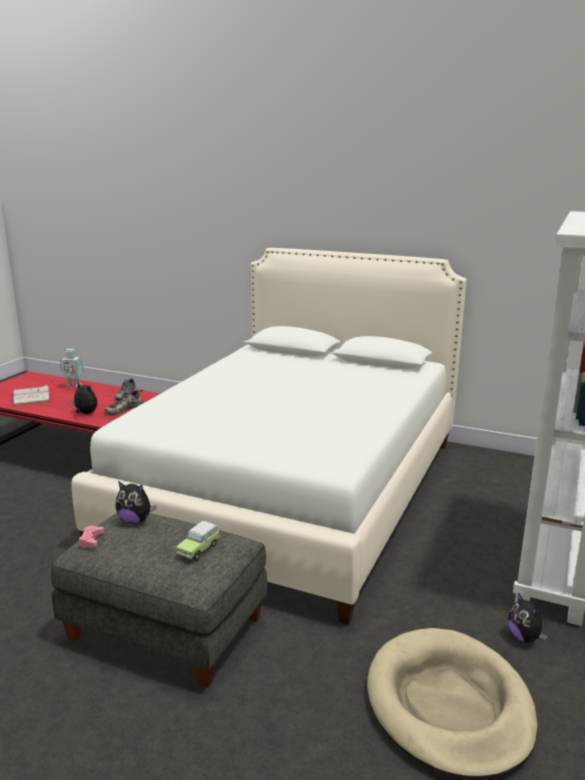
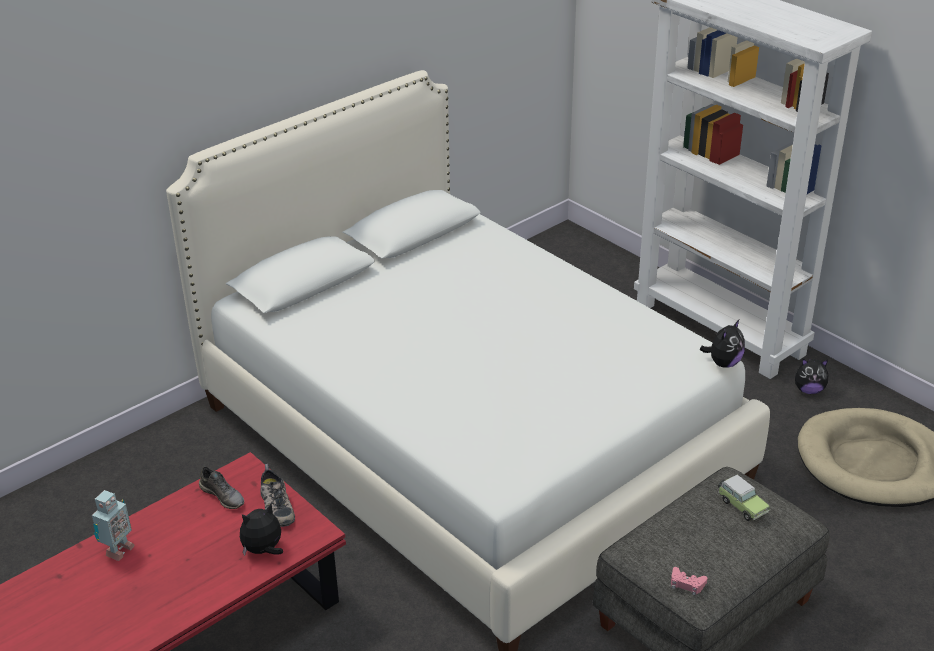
camera: 65 degrees left, 15 degrees up
(31, 396) = (121, 608): white book -> none
(135, 520) = (656, 543): plush toy -> plush toy (723, 363)

